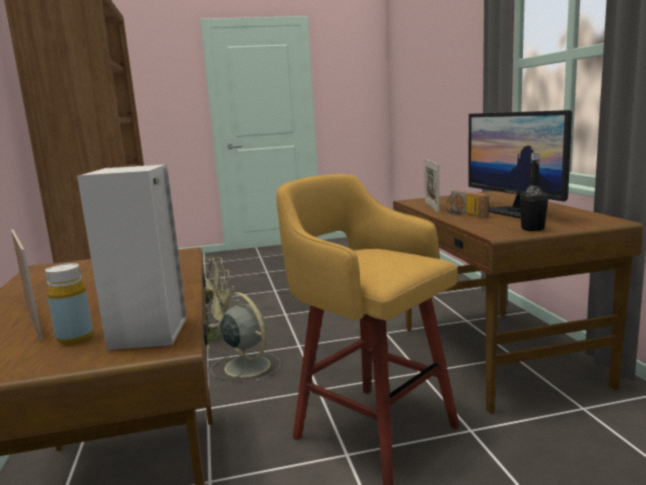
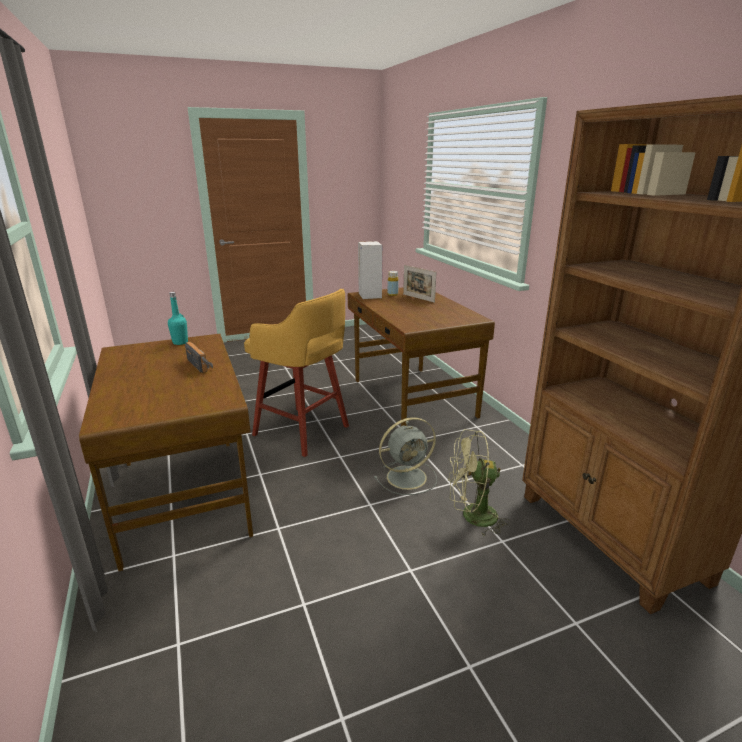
camera: 170 degrees right, 10 degrees up
(246, 366) = (408, 477): grey fan -> grey fan turned 60 degrees counterclockwise
(431, 207) = (217, 382): picture frame -> none
(515, 212) = (158, 365): monitor -> none
(532, 229) = (180, 342): black bottle -> turquoise bottle

